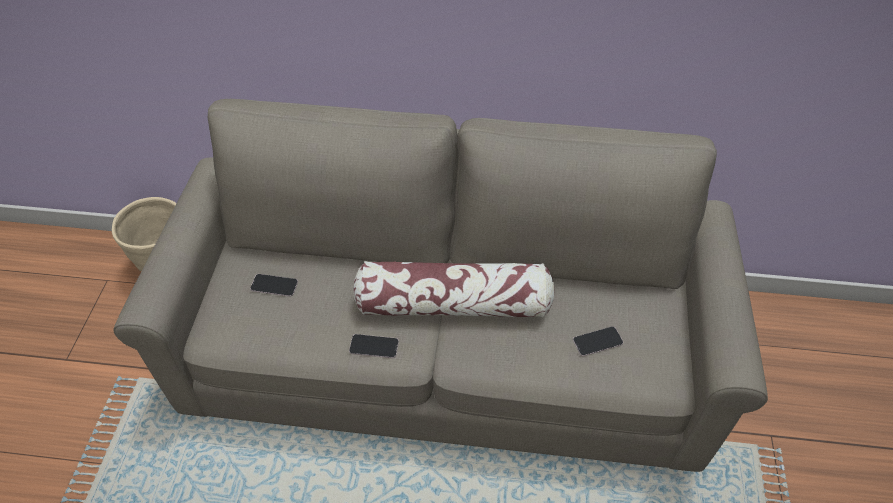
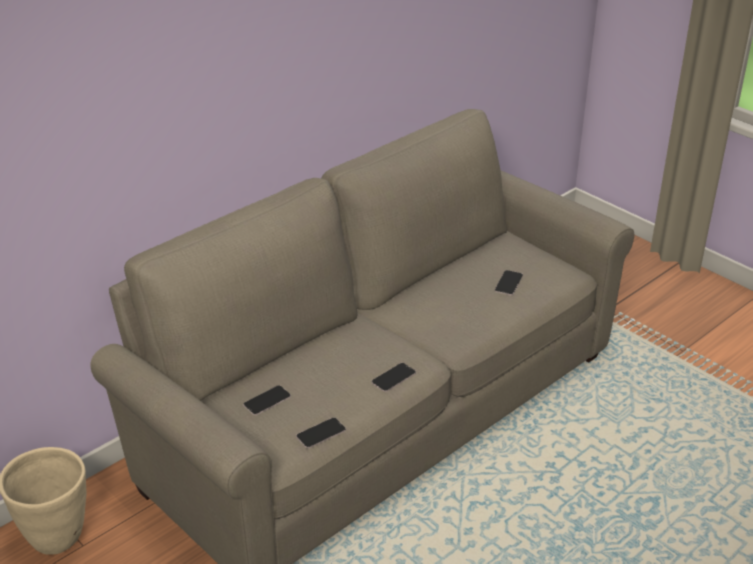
camera: 50 degrees left, 15 degrees down
(262, 345) = (321, 433): none -> phone
(454, 304) = (402, 324): pillow -> none

